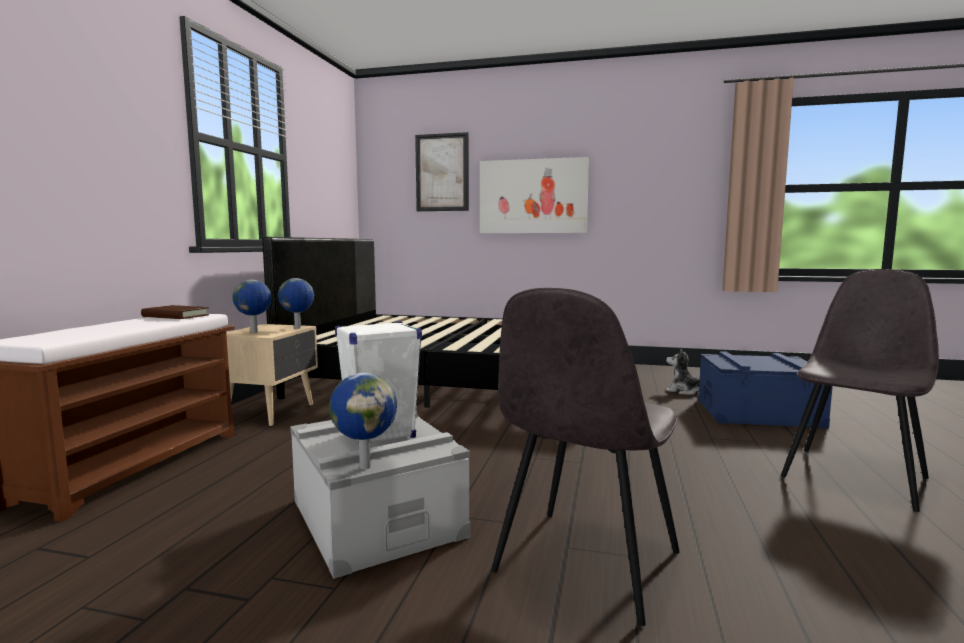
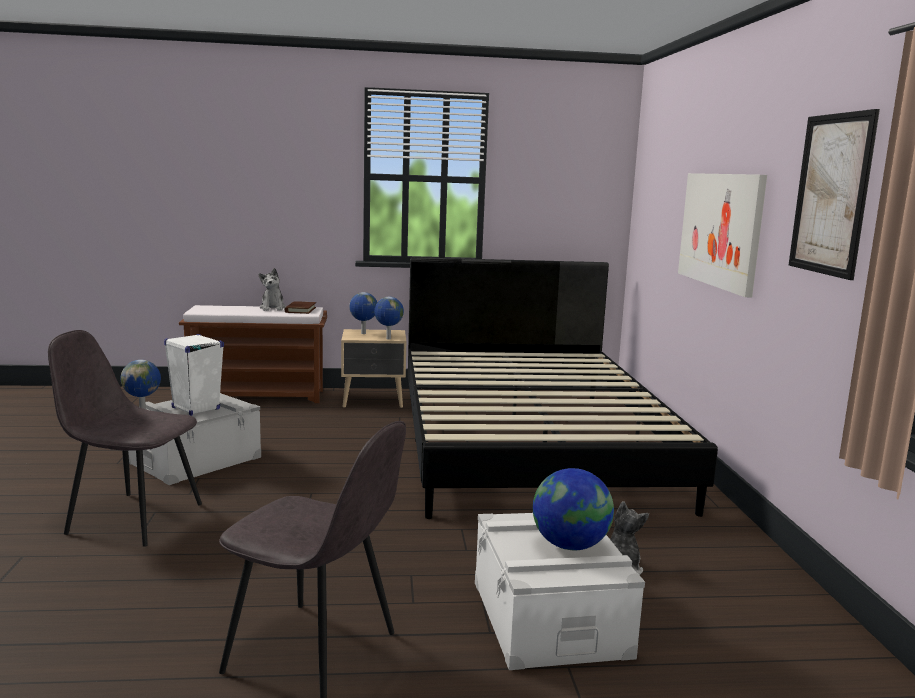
camera: 70 degrees right, 5 degrees up
(128, 322) = (273, 308): none -> plush toy
(442, 172) = (671, 186): picture -> picture (831, 194)
(758, 412) = (549, 618): blue storage box -> white storage box
(760, 360) = (570, 545): none -> globe

